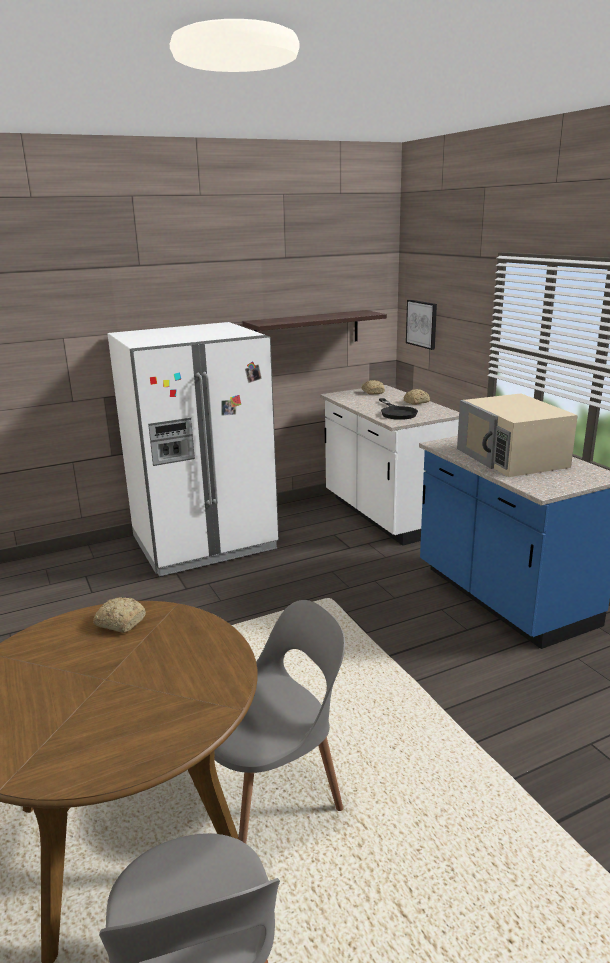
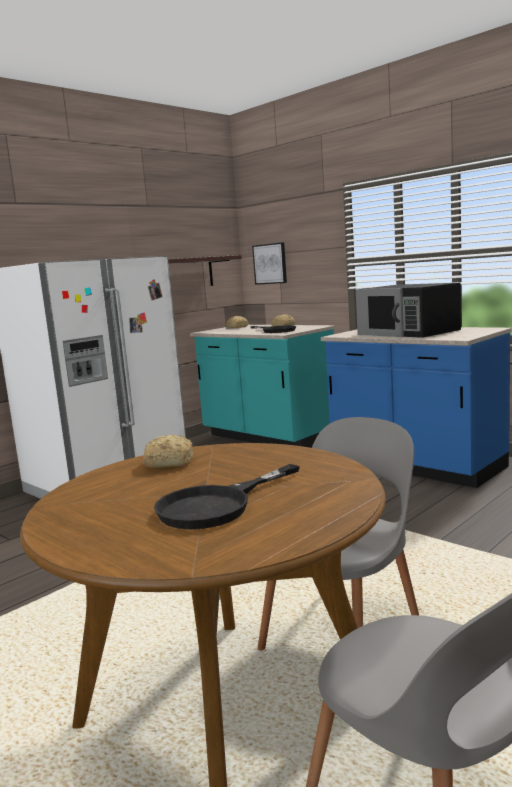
camera: 20 degrees left, 10 degrees down
(95, 702) = (217, 505): none -> black frying pan
(385, 515) = (268, 437): white counter -> turquoise counter
(512, 458) = (409, 332): beige microwave -> black microwave

